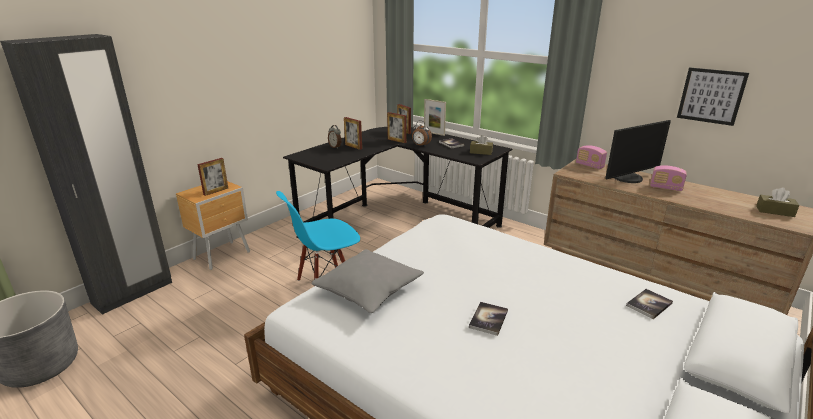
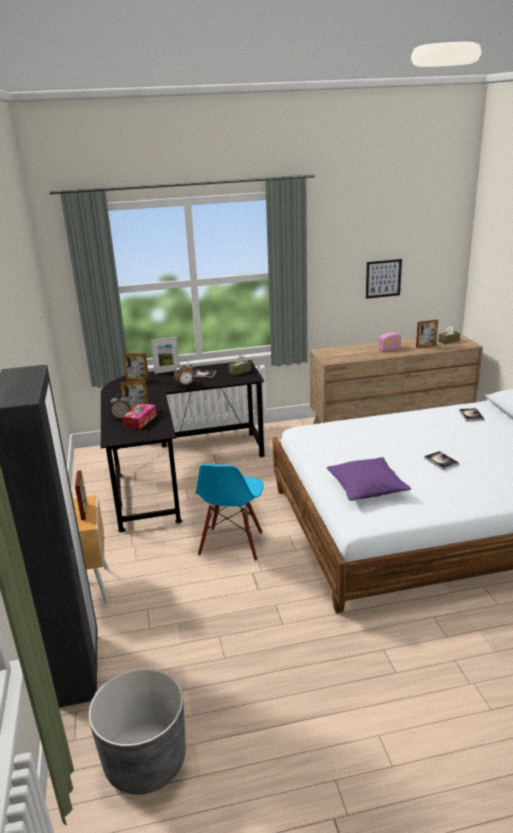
camera: 50 degrees left, 0 degrees up
(338, 153) = (140, 421): none -> tissue box
(368, 290) = (367, 488): grey pillow -> purple pillow
(396, 141) = (156, 390): picture frame -> picture frame (426, 346)
(589, 166) = (328, 351): radio -> none
(629, 178) = (363, 351): monitor -> none

